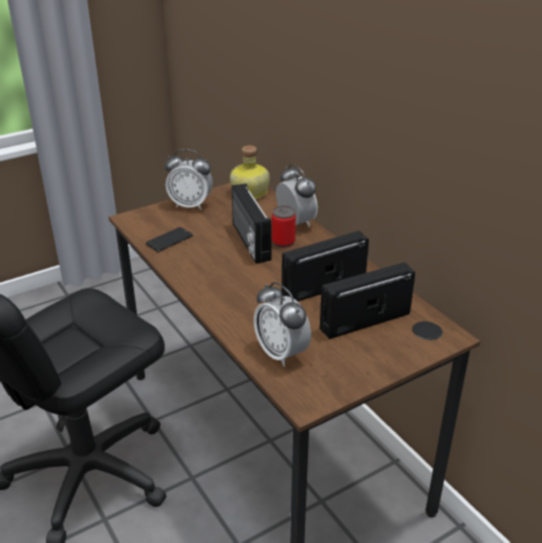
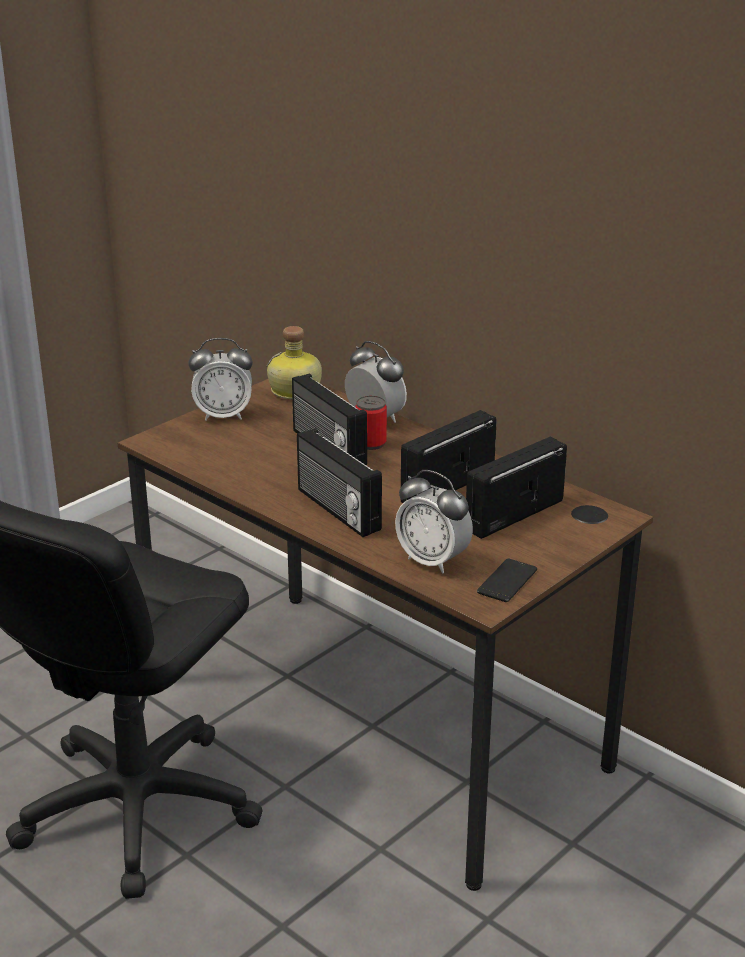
camera: 15 degrees left, 5 degrees down
(169, 240) = (220, 459): phone -> phone (507, 581)
(230, 295) = (336, 510): none -> radio

